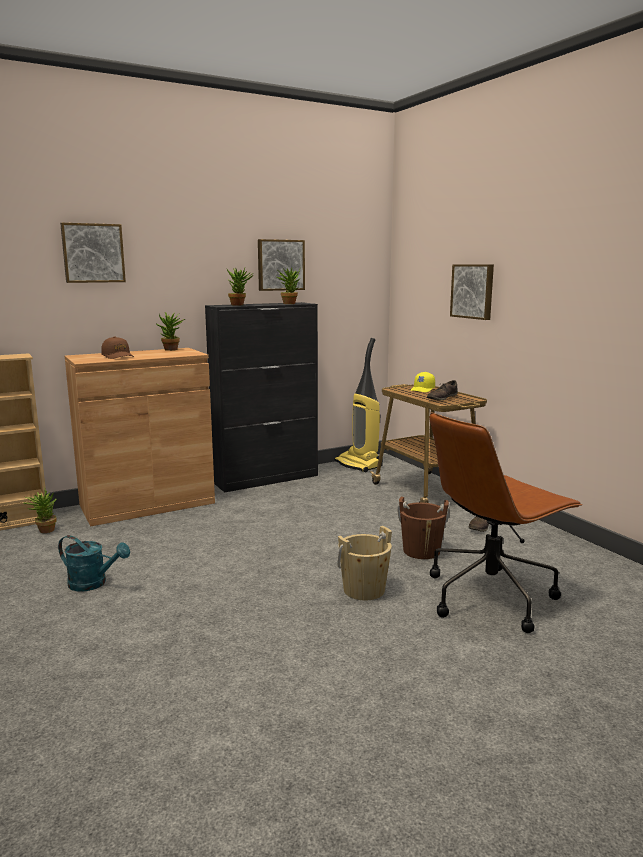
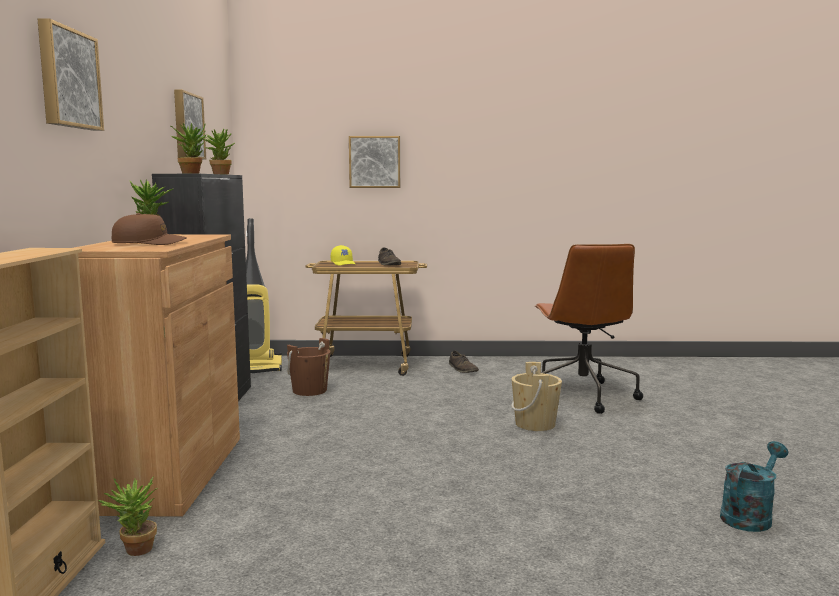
camera: 60 degrees left, 5 degrees down
(93, 584) = (383, 533): turquoise watering can -> turquoise watering can (750, 516)
(421, 551) = (486, 394): brown bucket -> brown bucket (309, 390)

